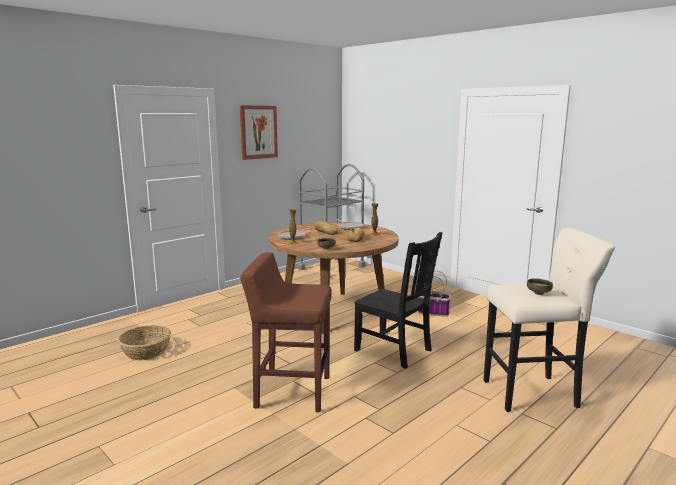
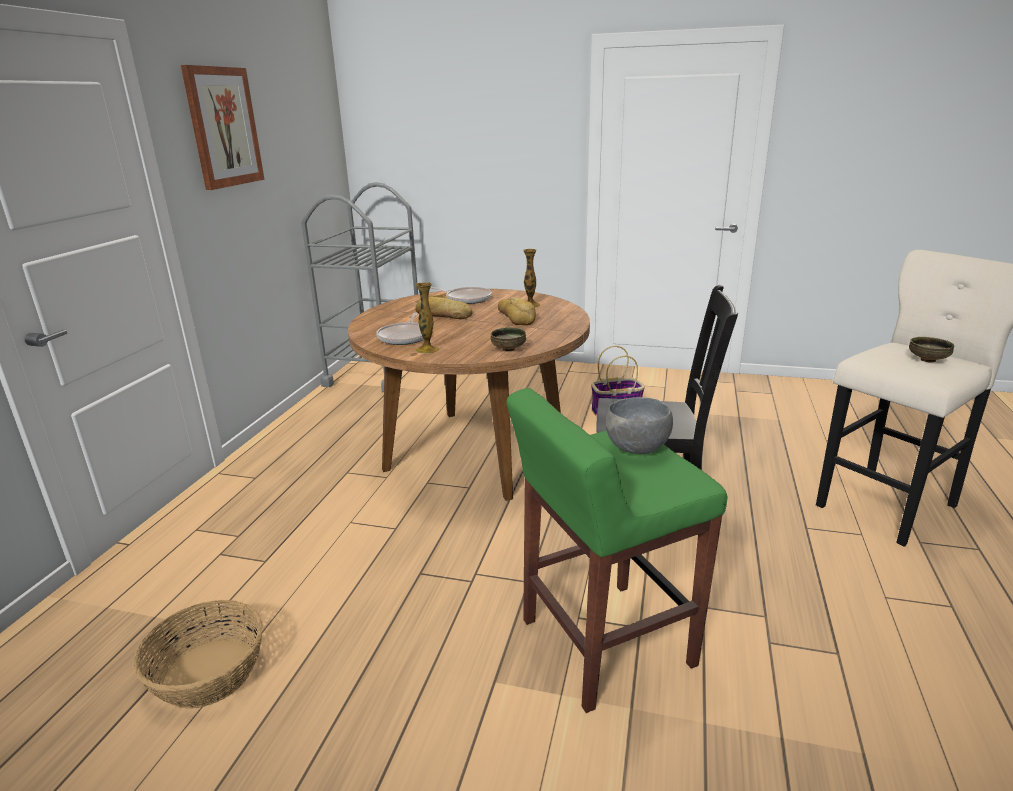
camera: 30 degrees left, 10 degrees up
(291, 392) = (603, 643): brown stool -> green stool
(311, 291) = (638, 449): none -> grey bowl

